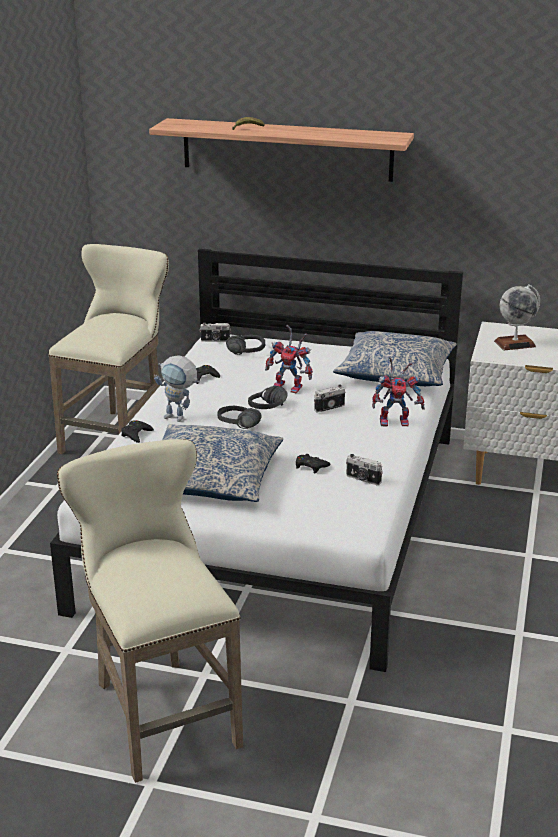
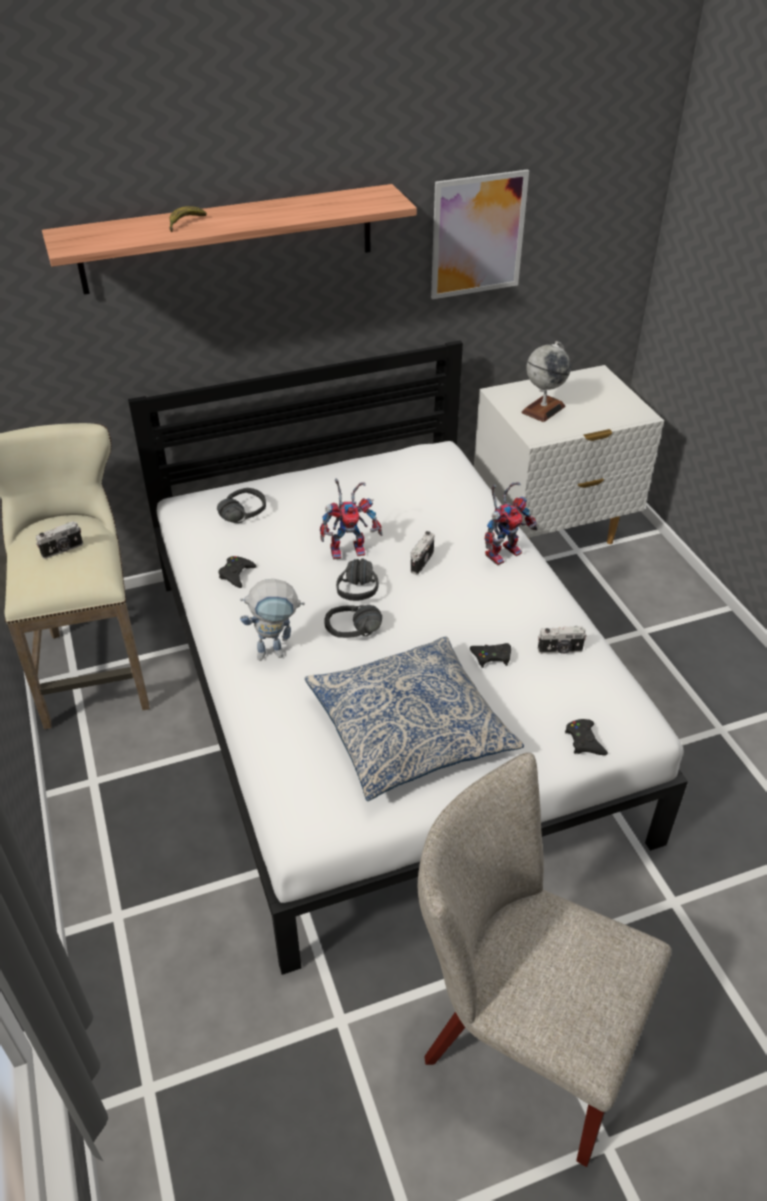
camera: 35 degrees left, 15 degrees up
(136, 434) = (253, 702): black game controller -> black game controller (584, 741)
(160, 709) = (519, 1036): beige stool -> beige chair
(215, 340) = (189, 510): camera -> camera (63, 550)
(395, 373) = (431, 483): pillow -> none
(485, 188) = (478, 235): none -> picture

